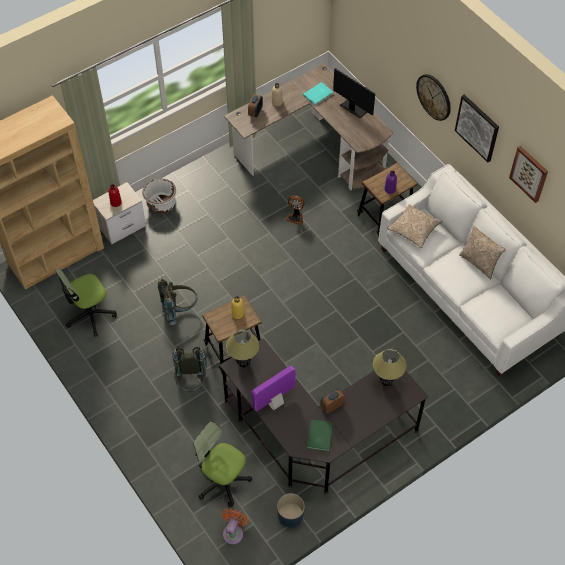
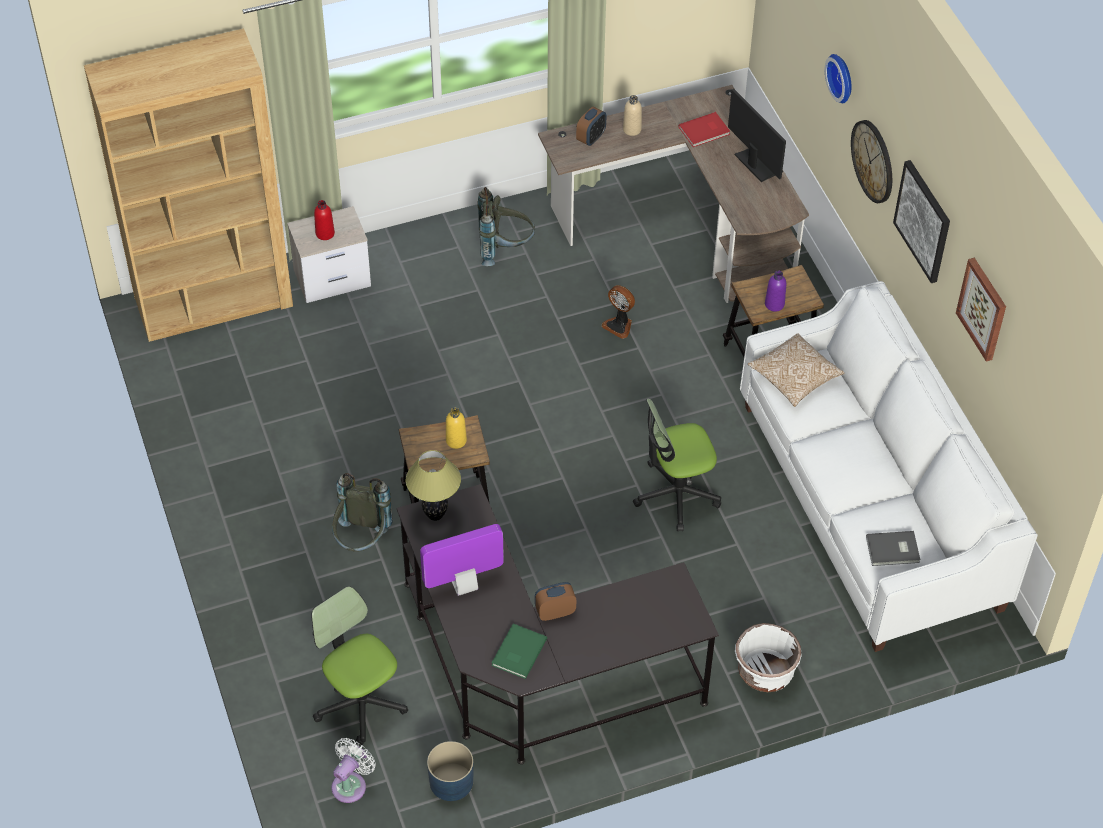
camera: 15 degrees right, 5 degrees down
(90, 314) = (237, 402): office chair -> office chair (676, 494)
(161, 204) = (406, 258): white planter -> white planter (765, 672)
(179, 309) = (381, 426): grey backpack -> grey backpack (504, 249)
(233, 532) = (351, 784): orange fan -> white fan
(318, 94) = (705, 131): turquoise book -> red book
(386, 382) = (656, 597): table lamp -> none
(405, 51) = (842, 77): none -> wall clock
(479, 263) = (887, 453): pillow -> none
(502, 320) = (893, 550): none -> grey book

